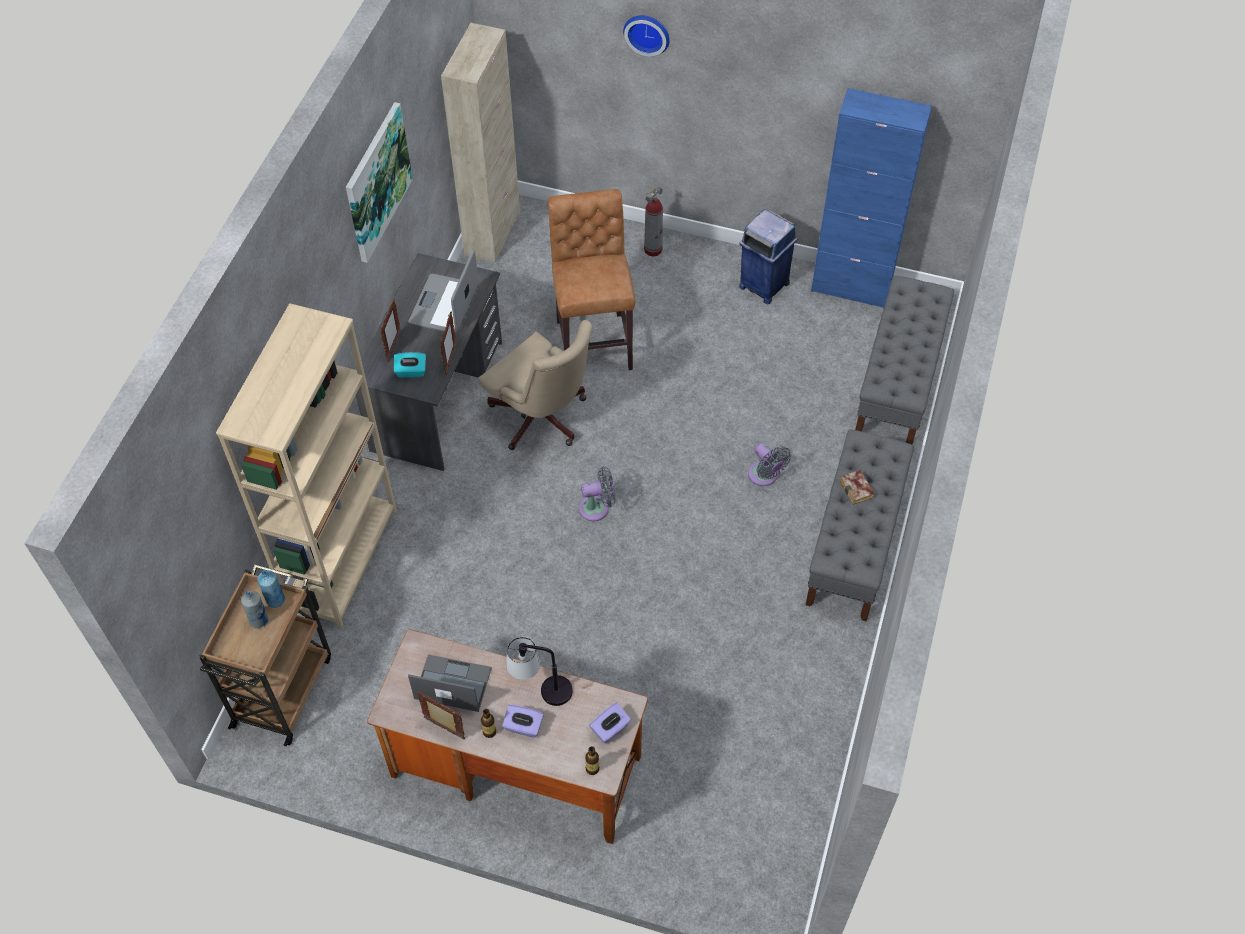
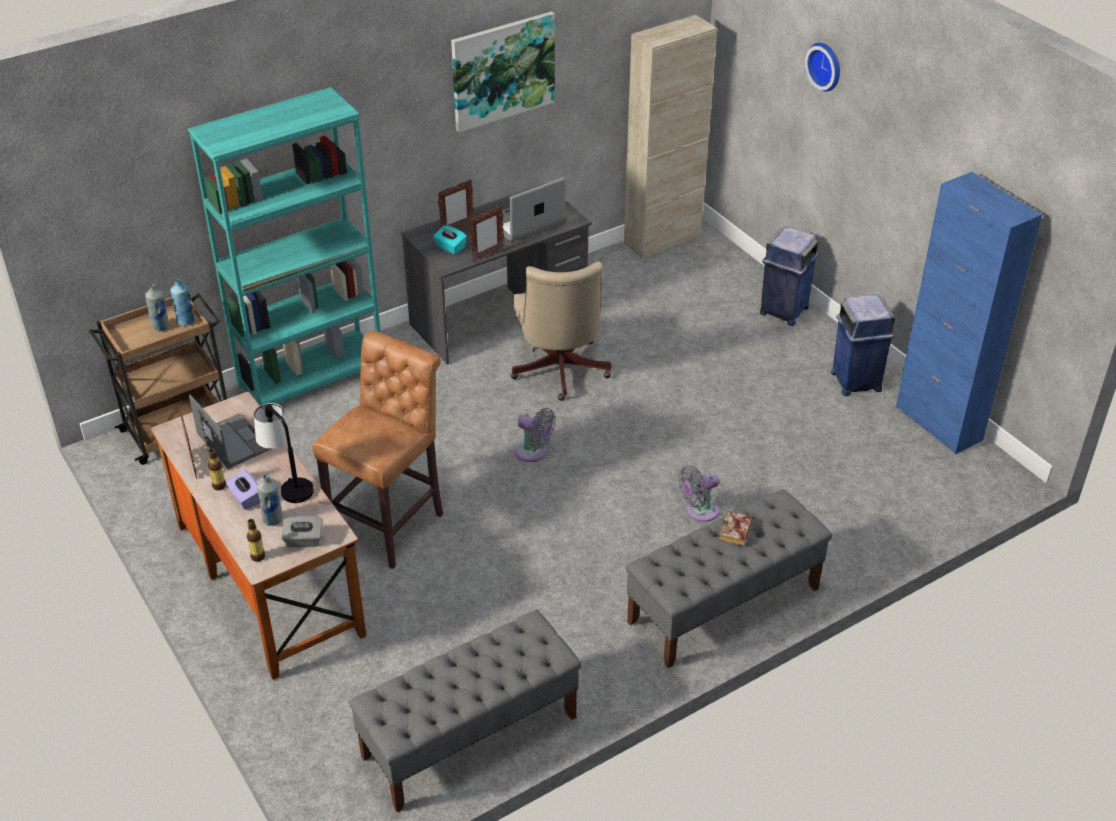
camera: 40 degrees right, 15 degrees down
(343, 559) = (312, 377): beige bookcase -> turquoise bookcase
(567, 729) = (273, 520): none -> grey bottle
(593, 341) = (661, 344): brown stool -> brown stool (391, 523)
(610, 729) = (304, 540): purple tissue box -> grey tissue box
(653, 249) = (783, 311): fire extinguisher -> blue trash can
(765, 476) = (699, 511): grey fan -> grey fan turned 60 degrees clockwise
(898, 383) = (904, 514): grey bench -> grey bench (469, 737)

